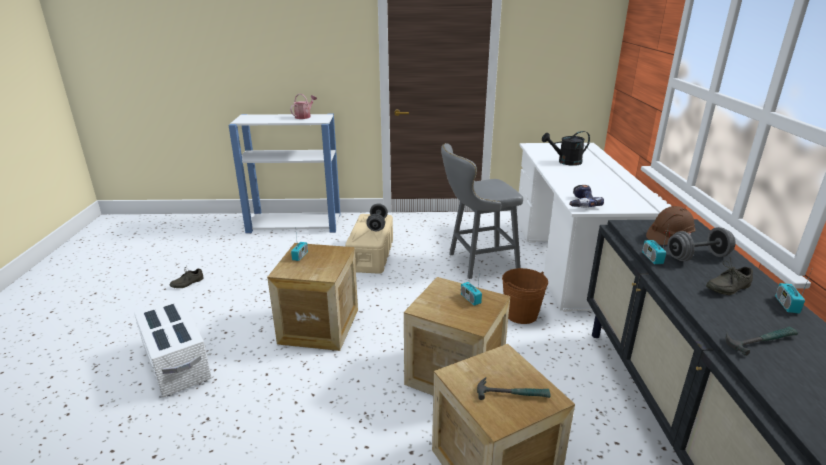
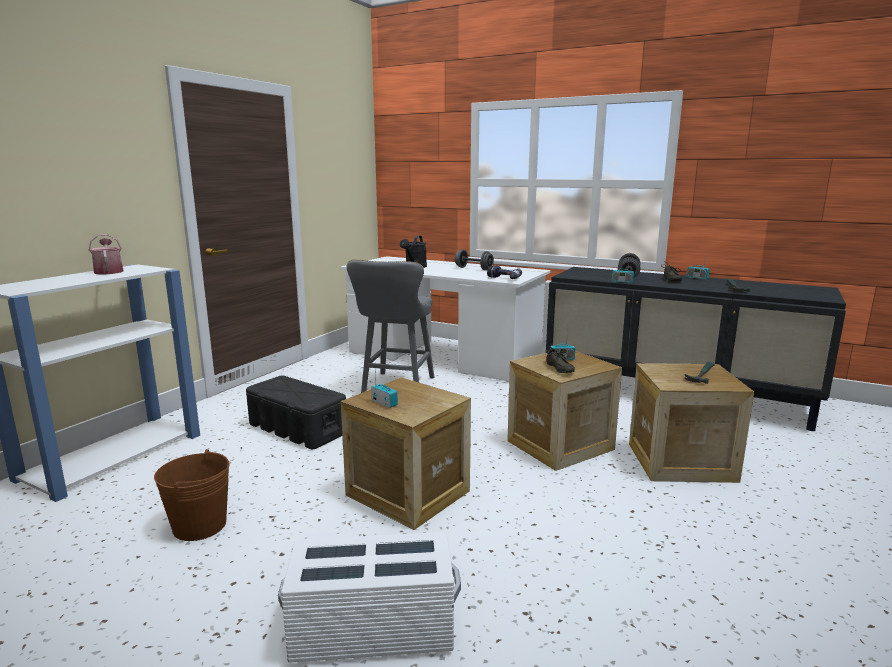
camera: 60 degrees left, 10 degrees down
(187, 283) = (126, 589): grey shoe -> grey shoe (558, 369)
(371, 255) = (298, 429): beige storage box -> black storage box
(377, 225) = (295, 385): grey dumbbell -> grey dumbbell (474, 268)
(521, 314) = (500, 396): brown bucket -> brown bucket (200, 526)
(669, 237) = (594, 274): brown hard hat -> none

